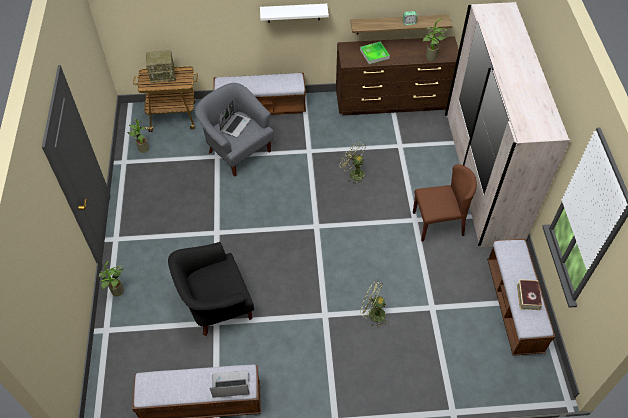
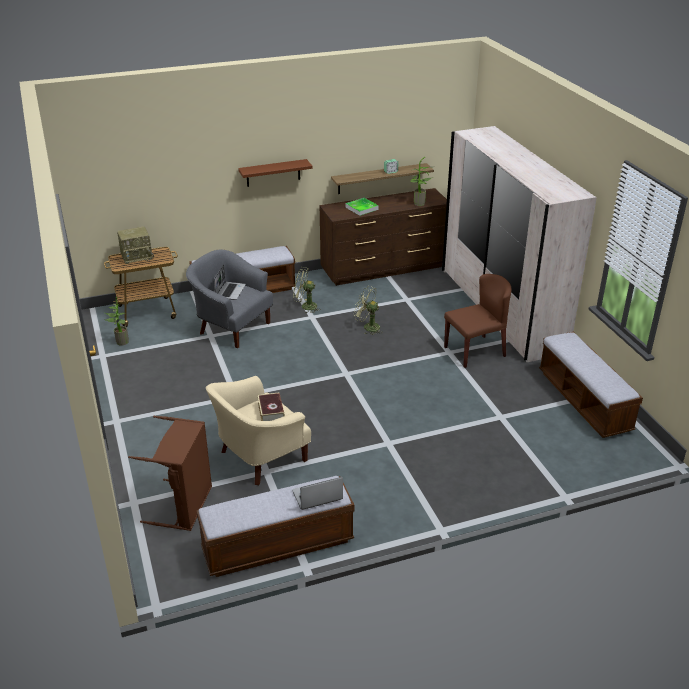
camera: 15 degrees left, 20 degrees down
(118, 293) = (136, 467): potted plant -> none
(143, 343) = (185, 506): none -> brown laundry basket
(215, 305) = (259, 457): black armchair -> beige armchair
(293, 13) = (273, 173): white shelf -> brown shelf
(372, 314) = (440, 433): green fan -> green fan (305, 306)
(528, 296) = (600, 371): book -> book (271, 412)

